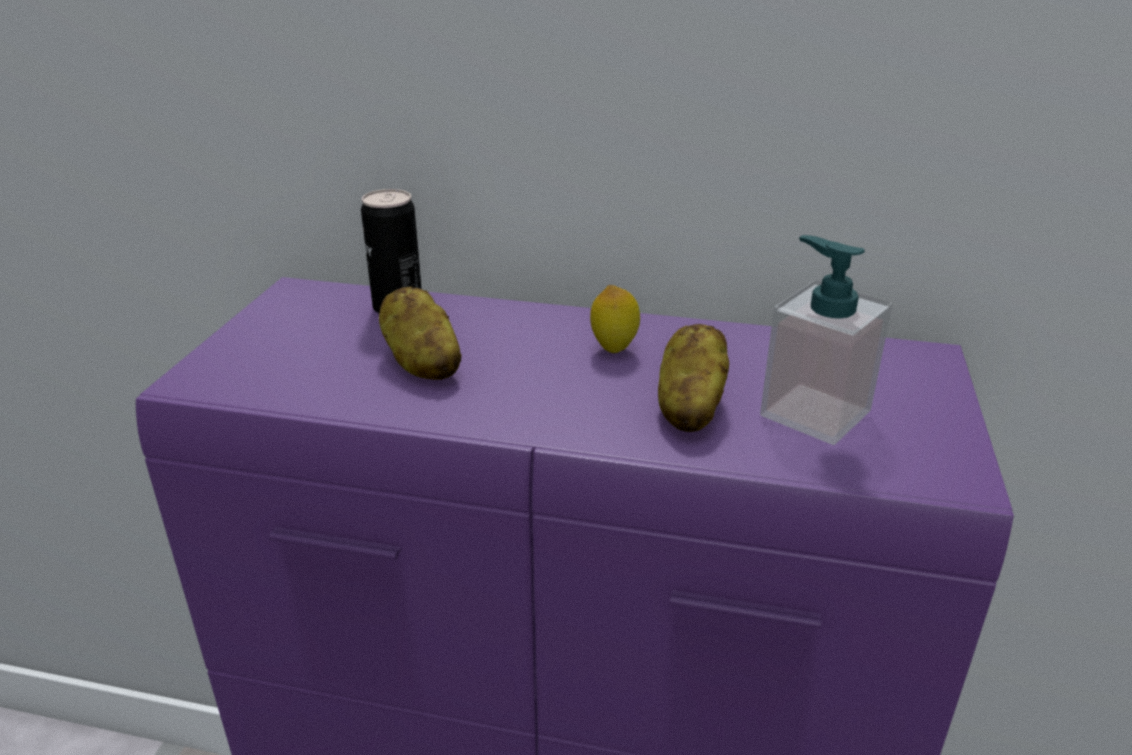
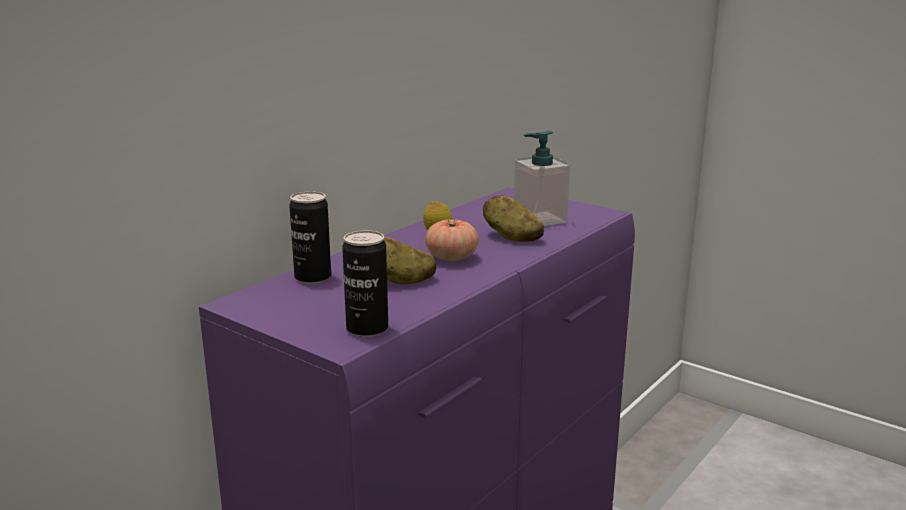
camera: 65 degrees left, 10 degrees down
(245, 384) = (367, 328): none -> can
(545, 378) = (451, 257): none -> tomato

